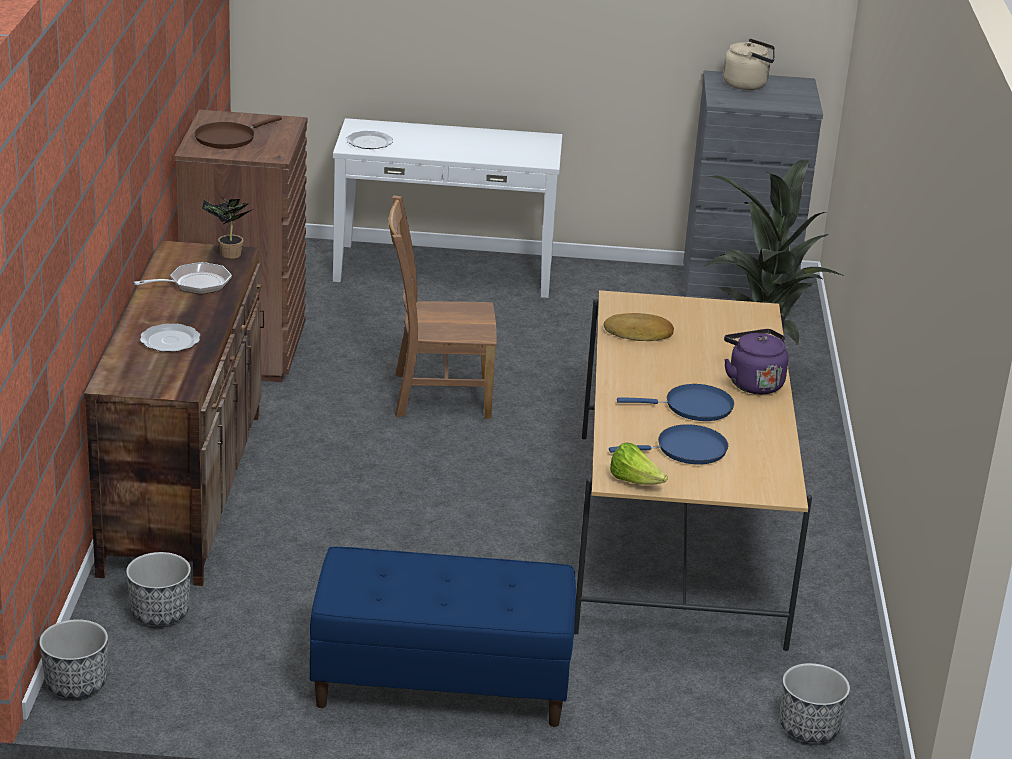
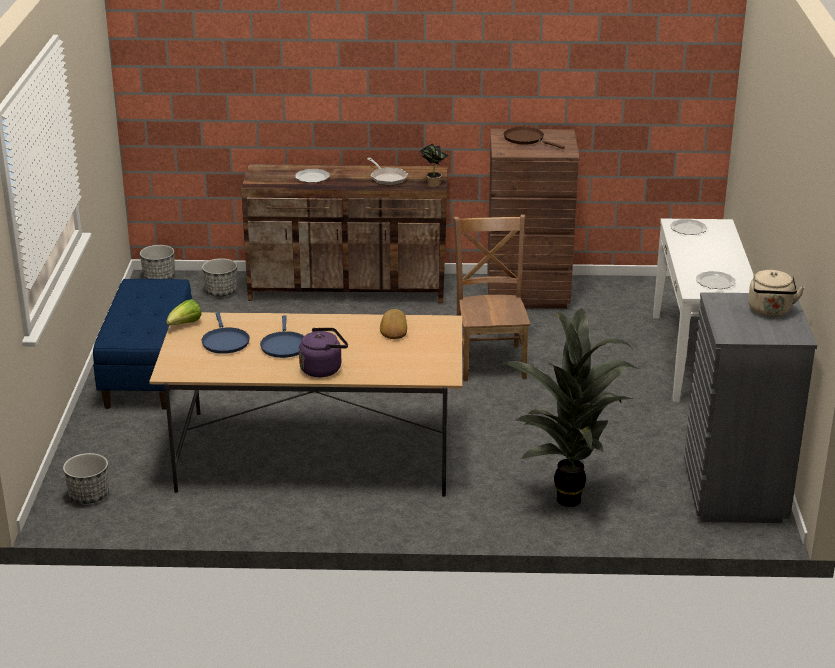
camera: 90 degrees right, 0 degrees up
(520, 148) = (715, 282): none -> plate

